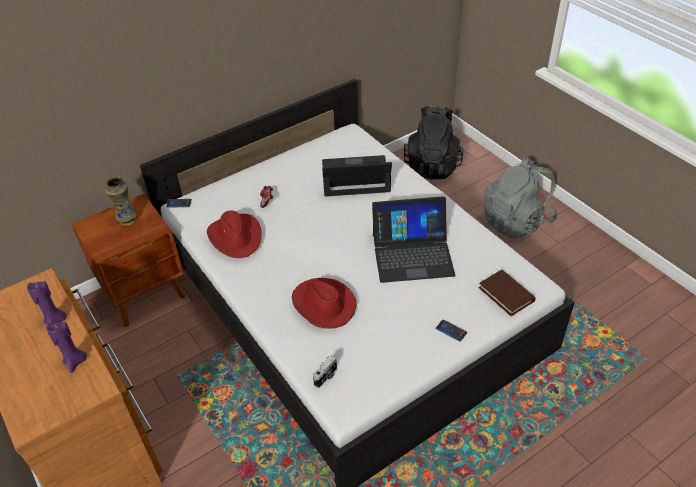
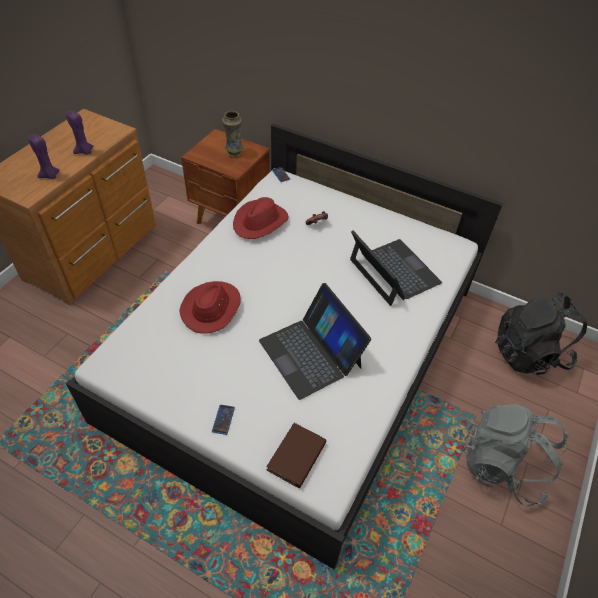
camera: 60 degrees right, 5 degrees up
(326, 377) = (130, 340): camera -> none

